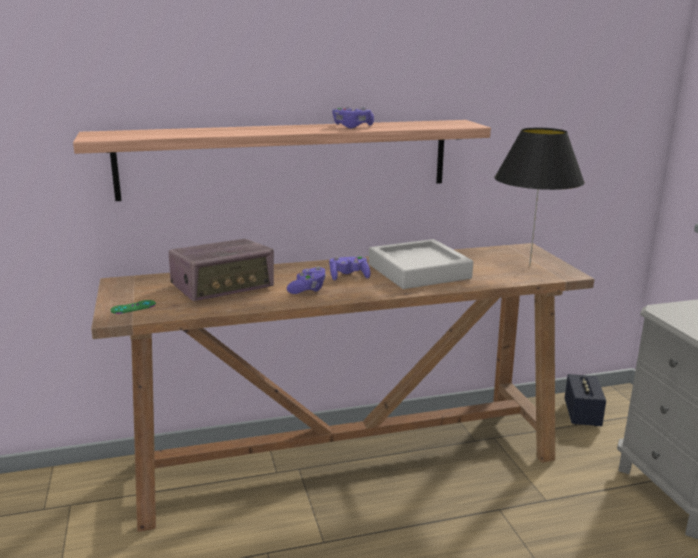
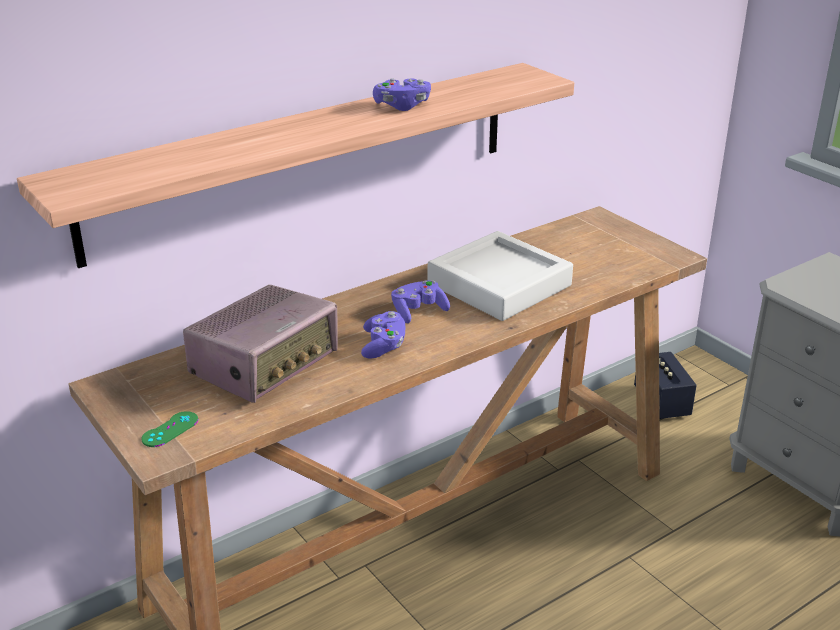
camera: 20 degrees left, 10 degrees up
(530, 265) = (623, 249): black table lamp -> none

